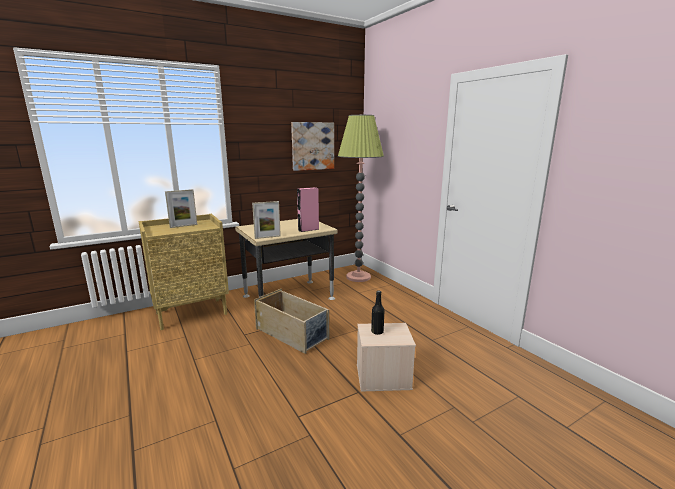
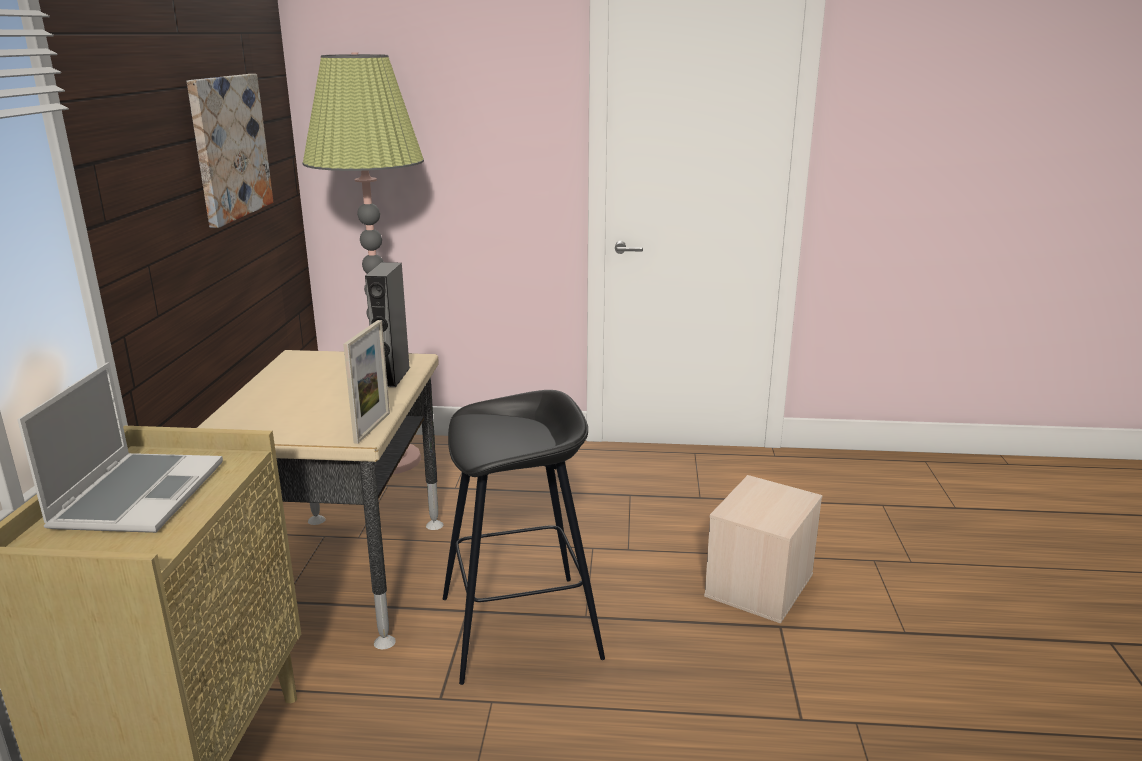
camera: 55 degrees left, 5 degrees up
(183, 226) = (138, 494): picture frame -> laptop
(292, 334) = (520, 627): beige storage box -> black stool
(308, 229) = (392, 376): pink speaker -> grey speaker
(377, 332) = (756, 508): black bottle -> none

